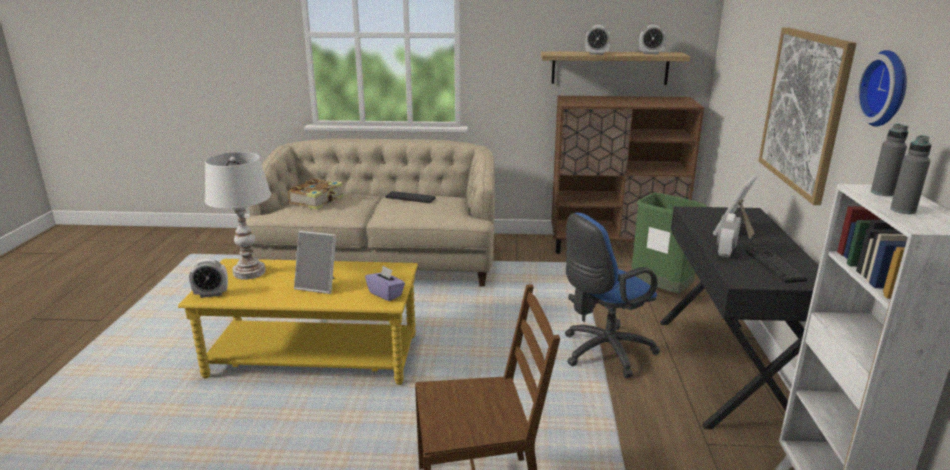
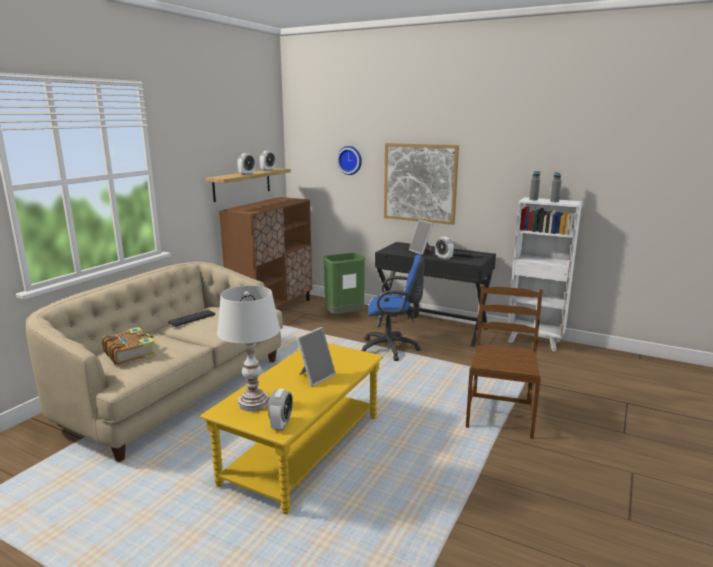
camera: 65 degrees left, 5 degrees down
(386, 294) = (354, 356): purple tissue box -> none
(603, 352) = (392, 348): blue office chair -> blue office chair turned 75 degrees counterclockwise
(887, 88) = (491, 162): wall clock -> wall clock (350, 160)

